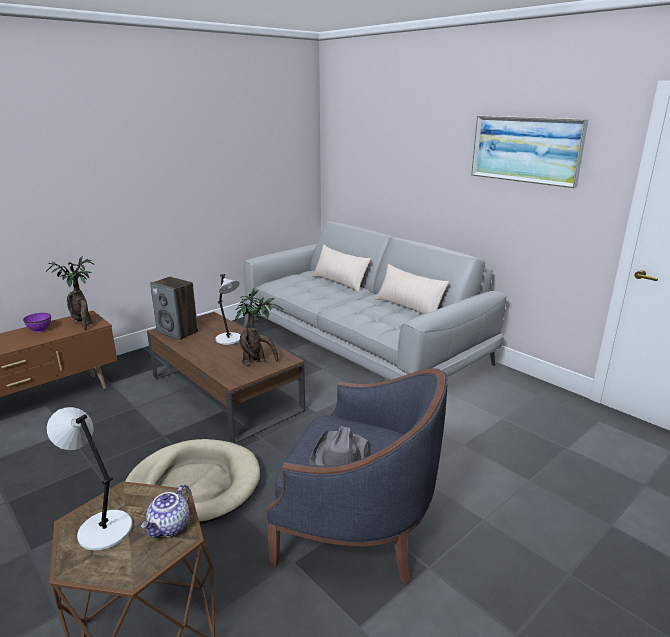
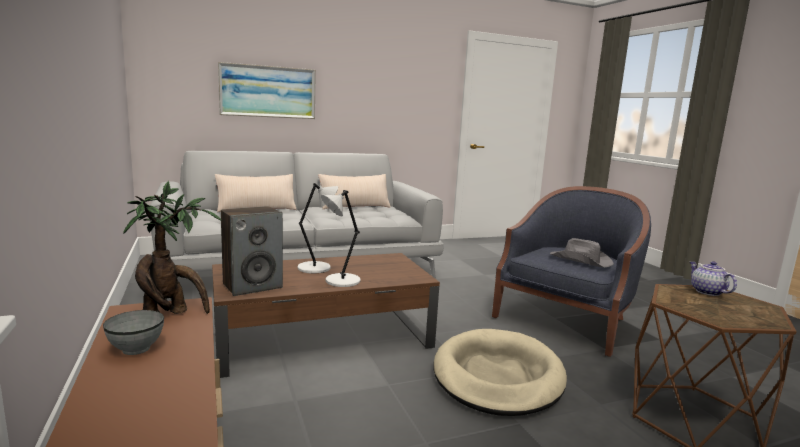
camera: 70 degrees left, 10 degrees down
(40, 330) = (136, 348): purple bowl -> grey bowl
(103, 529) = (722, 311): grey table lamp -> grey table lamp (341, 281)
(170, 527) = (706, 292): teapot -> teapot turned 150 degrees counterclockwise
(257, 361) = (387, 265): potted plant -> none
(525, 149) = (393, 70): picture -> picture (268, 91)

